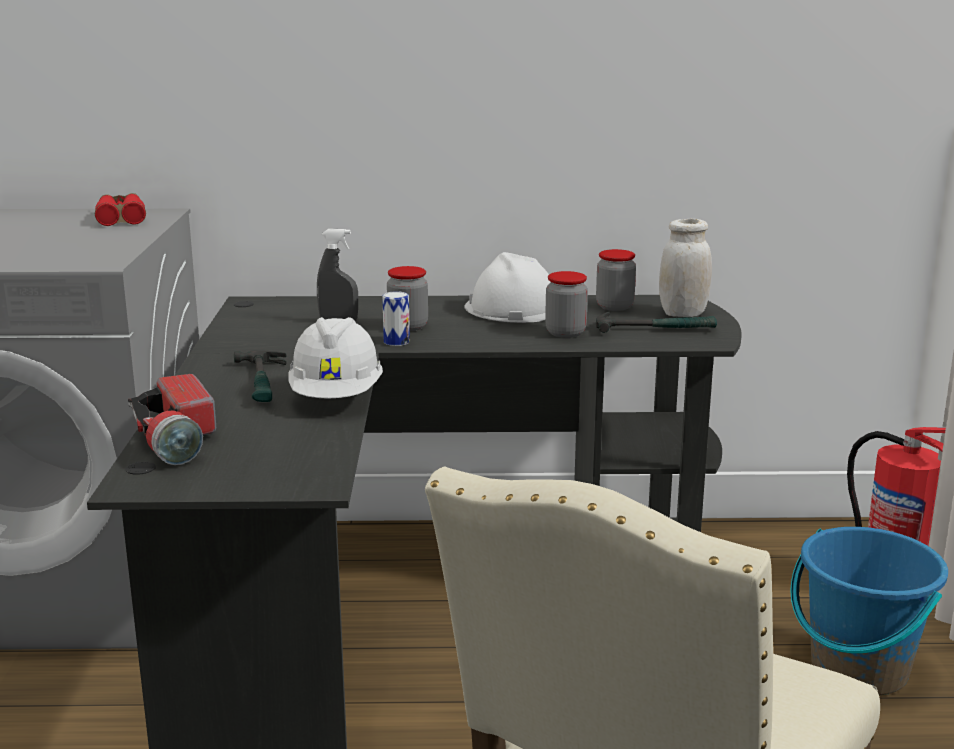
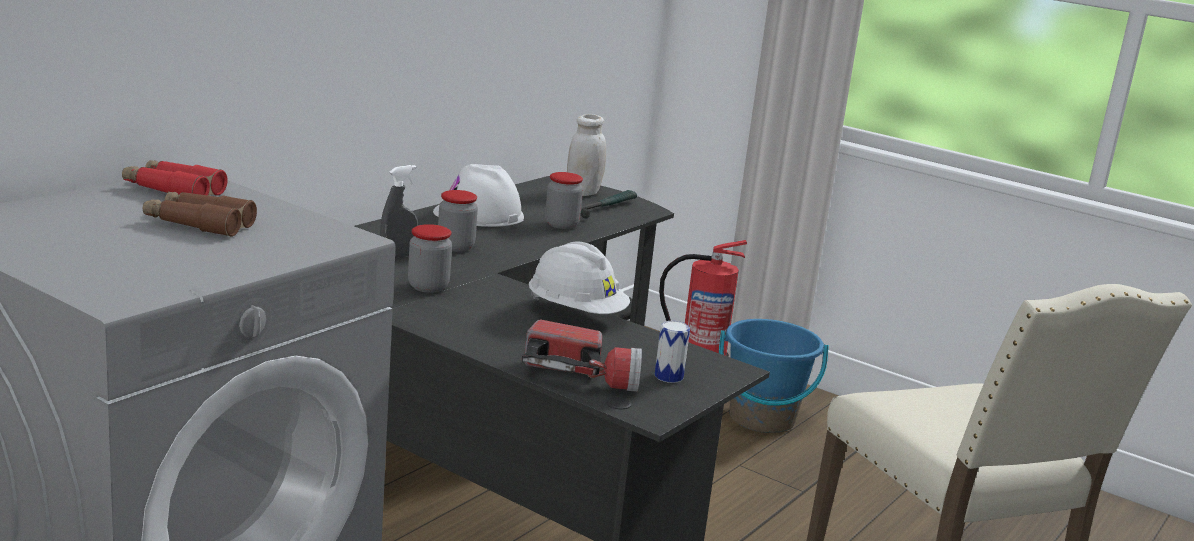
camera: 55 degrees left, 0 degrees up
(54, 236) = (199, 224): none -> brown binoculars
(263, 382) = (499, 319): hammer -> none
(396, 342) = (484, 261): can -> can (668, 376)
(614, 306) = (533, 196): jar -> jar (428, 287)

